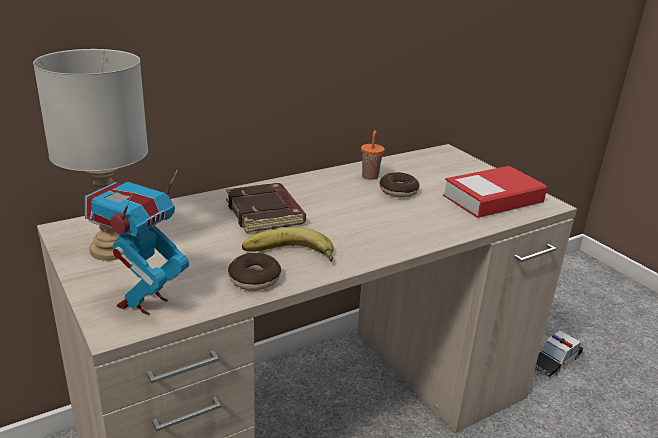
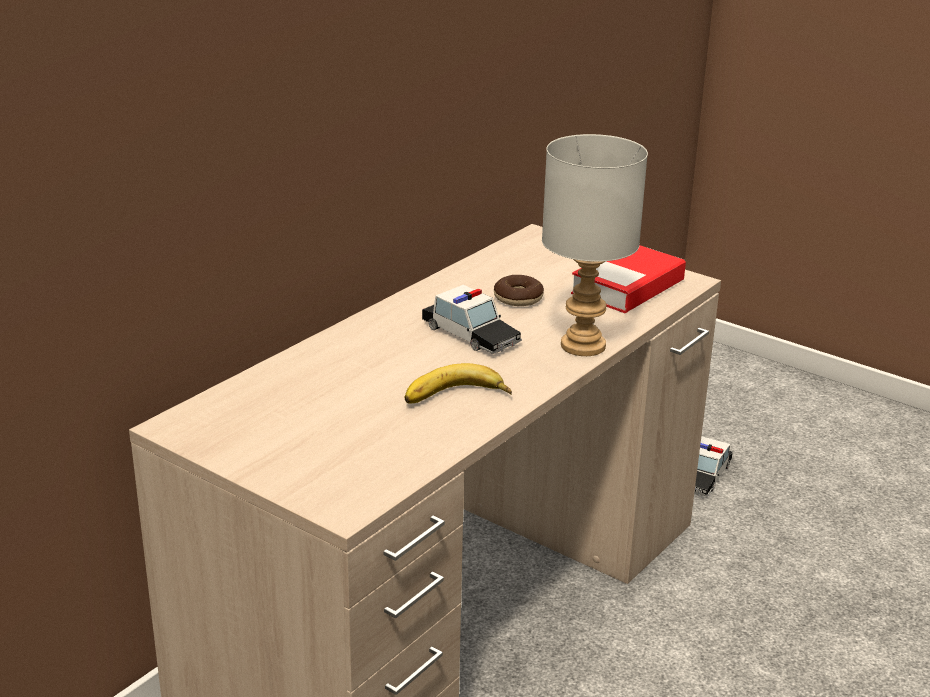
camera: 20 degrees left, 0 degrees up
(110, 250) = (253, 437): grey table lamp -> grey table lamp (583, 346)
(143, 302) = (347, 479): toy robot -> none
(254, 279) = (442, 430): donut -> none
(266, 213) = (390, 357): brown book -> none
(340, 210) = (471, 335): none -> toy car
(370, 176) = (472, 285): orange cup -> none

